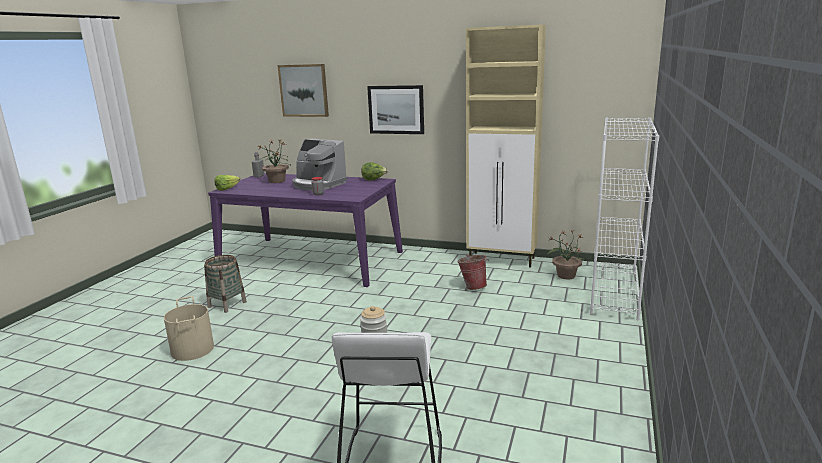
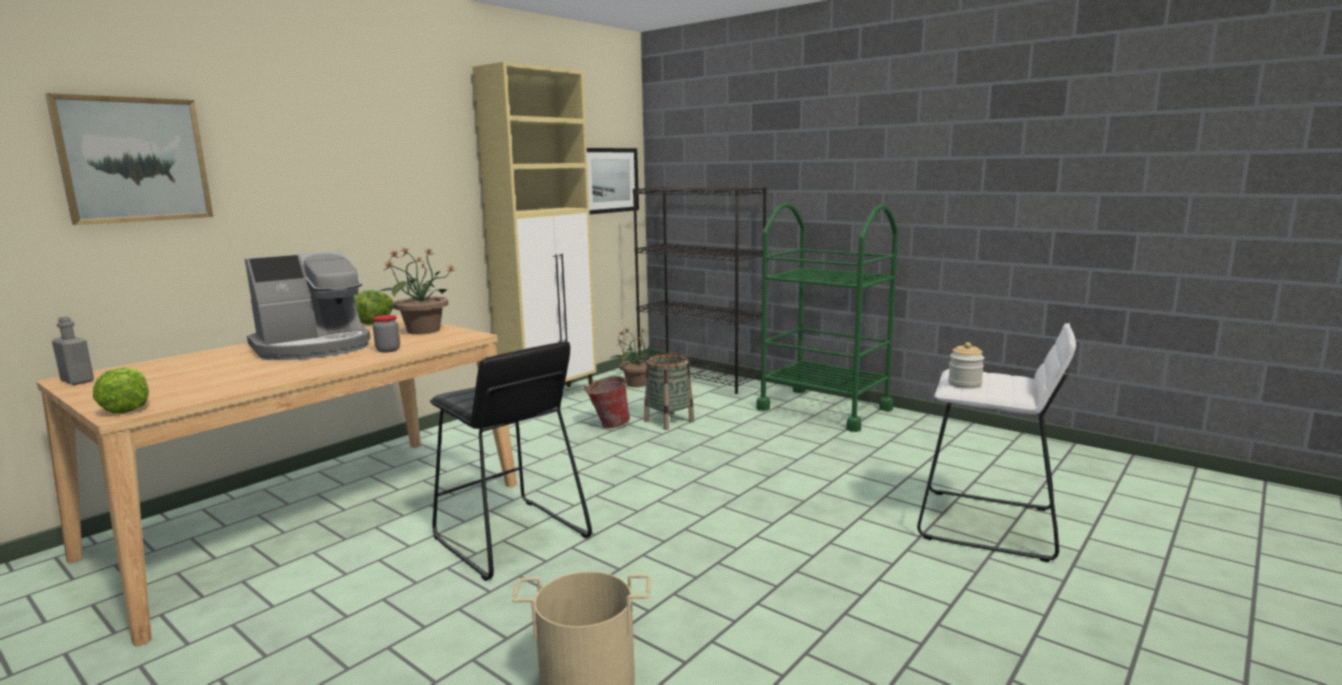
camera: 70 degrees left, 5 degrees down
(227, 304) = (402, 630): basket -> basket (669, 421)
(277, 181) = (185, 370): potted plant -> potted plant (422, 330)
(307, 302) = (509, 538): none -> black stool
(311, 260) = (313, 518): purple dining table -> beige dining table
(396, 109) = (360, 195): picture -> picture (609, 180)
(597, 358) = (824, 409): none -> green cart
(614, 293) = (700, 377): white bookcase -> black bookcase

